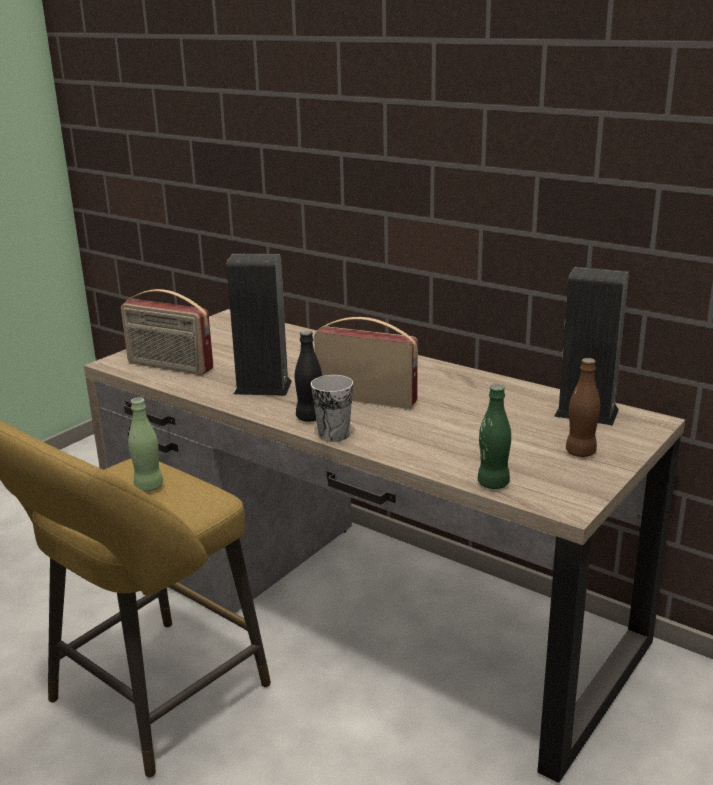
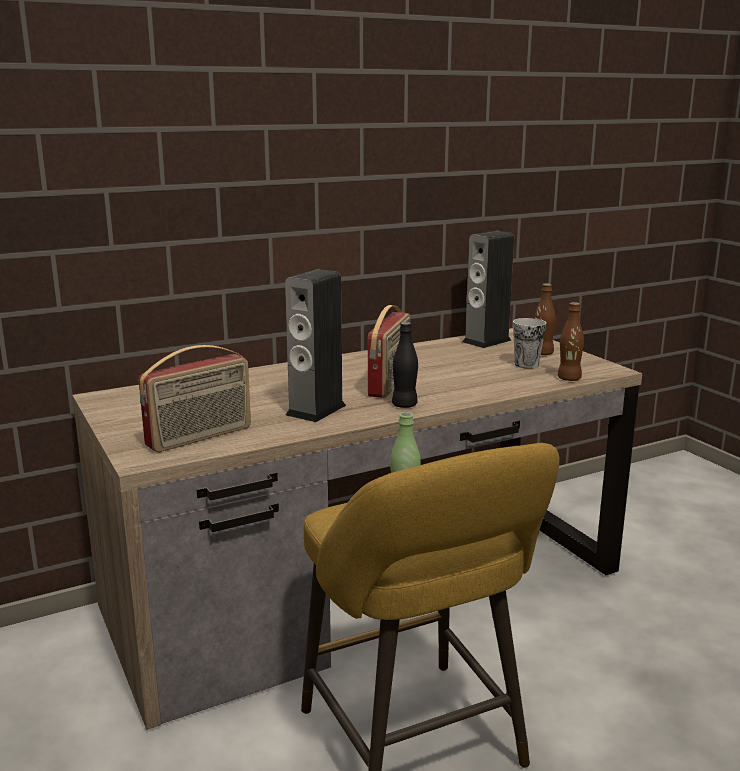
camera: 65 degrees left, 5 degrees down
(333, 434) = (447, 403): cup -> cup (526, 364)
(367, 399) = (390, 383): radio -> radio turned 150 degrees clockwise
(493, 483) = (569, 379): green bottle -> brown bottle

